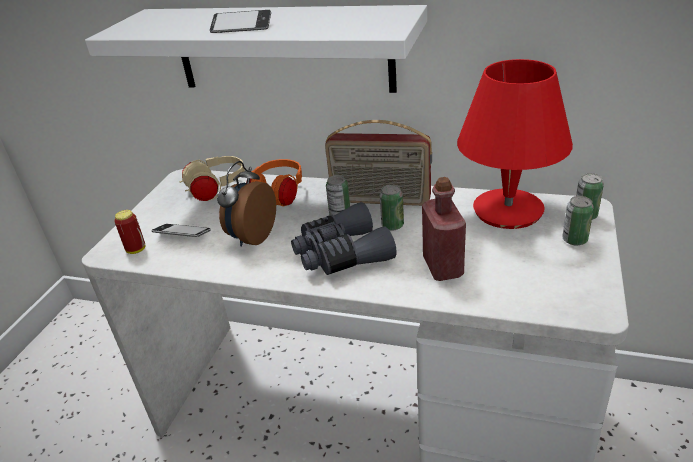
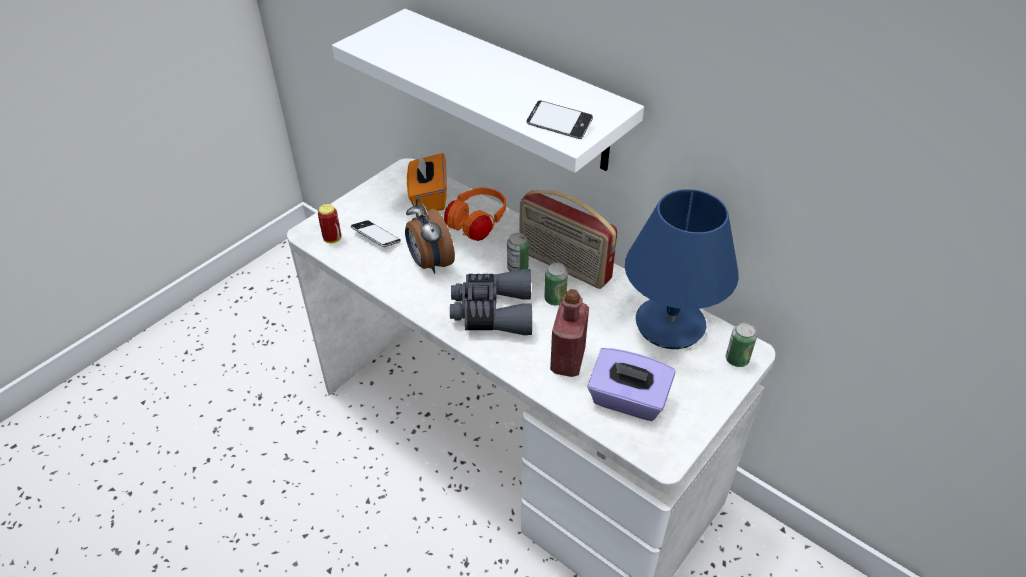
camera: 20 degrees right, 10 degrees up
(216, 190) = (428, 197): beige headphones -> orange tissue box
(241, 27) = (462, 79): phone -> phone (559, 124)
(251, 237) = (429, 263): alarm clock -> alarm clock turned 75 degrees counterclockwise
(508, 210) = (671, 324): red table lamp -> blue table lamp
(524, 278) = (627, 400): none -> purple tissue box
(574, 240) = (704, 381): can -> none

